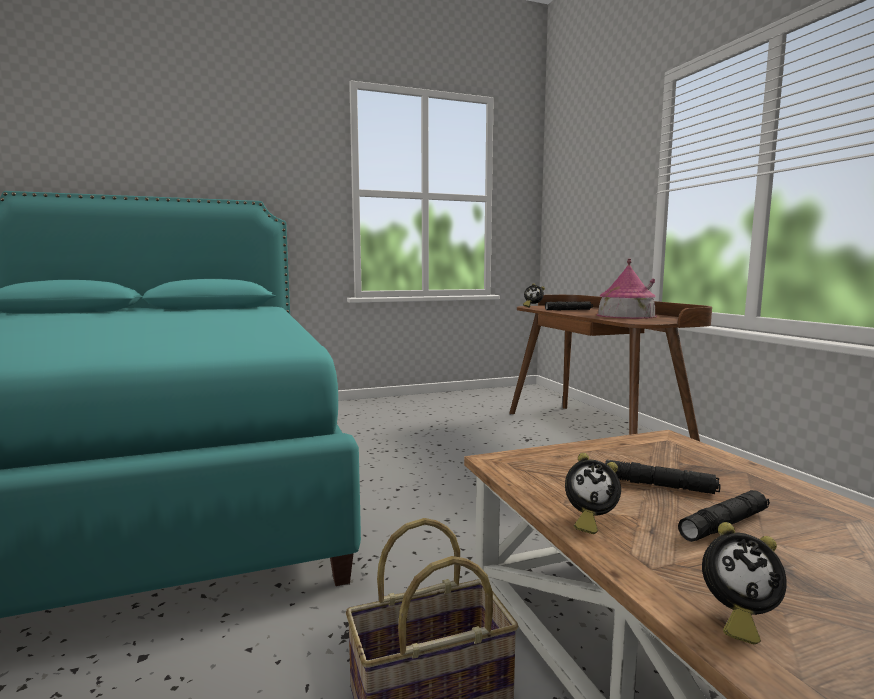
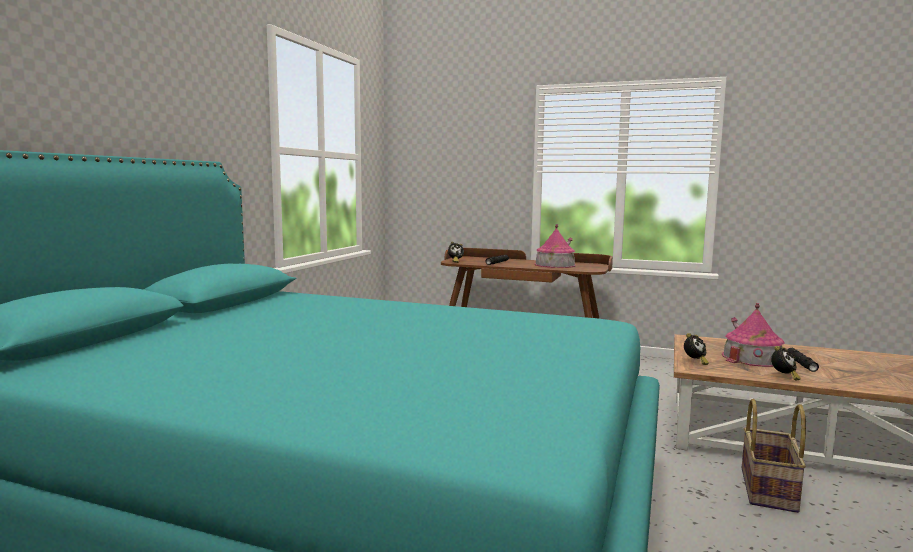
camera: 50 degrees left, 0 degrees up
(659, 485) = (752, 358): black flashlight -> toy house
(736, 618) = (873, 385): alarm clock -> alarm clock (695, 362)

